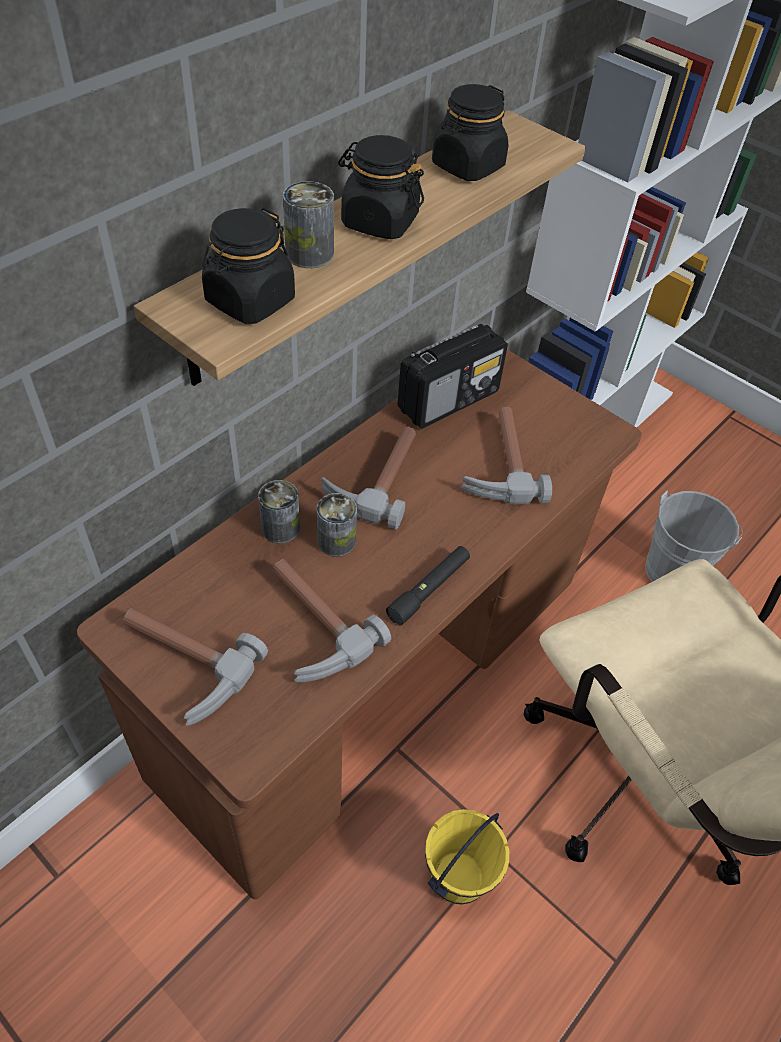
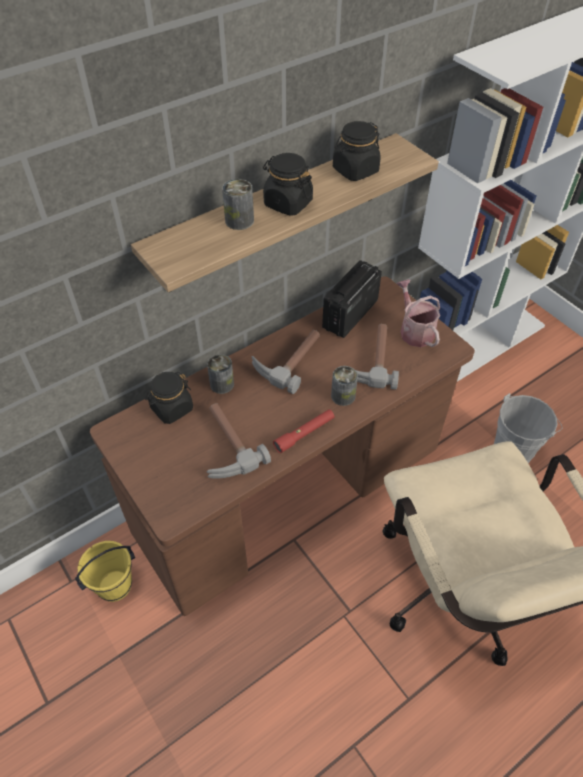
camera: 15 degrees right, 0 degrees up
(180, 667) = (143, 459): hammer -> none
(250, 301) = (196, 247): black jar -> black jar (171, 408)
(336, 541) = (254, 396): can -> can (343, 396)
(429, 589) = (304, 434): black flashlight -> red flashlight
(449, 400) = (349, 315): radio -> radio turned 150 degrees clockwise
(458, 878) = (316, 627): yellow bucket -> yellow bucket (115, 586)
(549, 413) = (414, 330): none -> watering can

